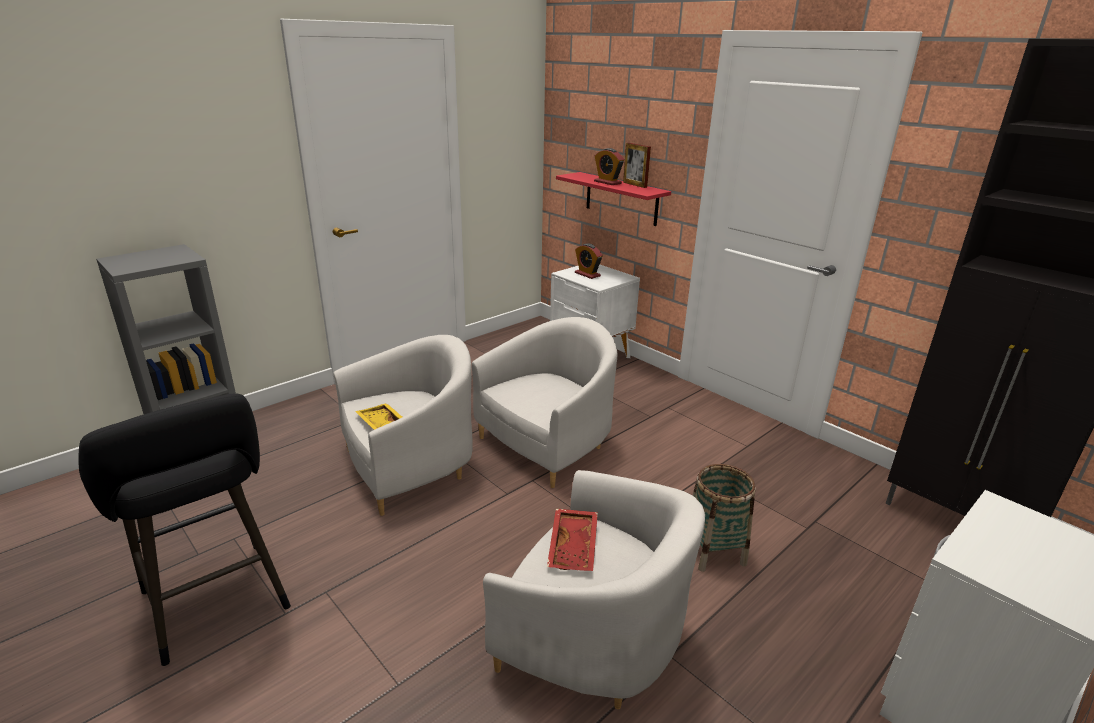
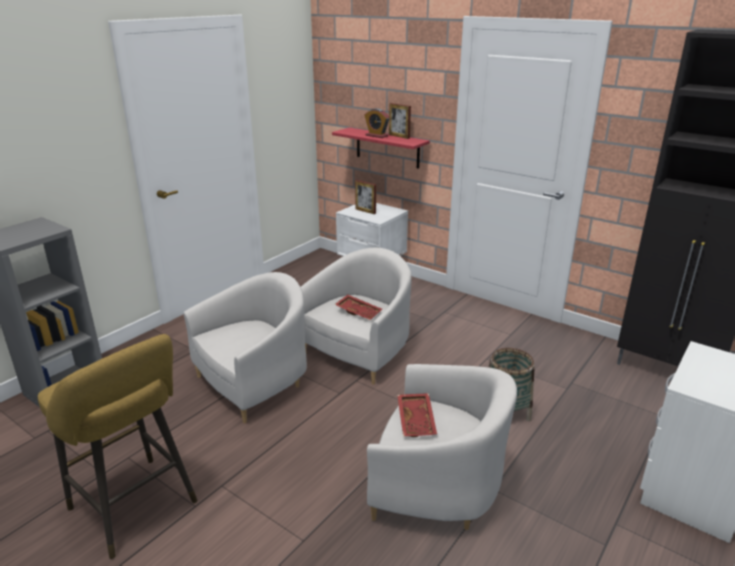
camera: 10 degrees left, 0 degrees up
(218, 605) = (137, 509): black stool -> yellow stool
(380, 424) = (233, 350): yellow tray -> none
(548, 395) = (359, 312): none -> red tray
(587, 274) = (365, 211): alarm clock -> picture frame

